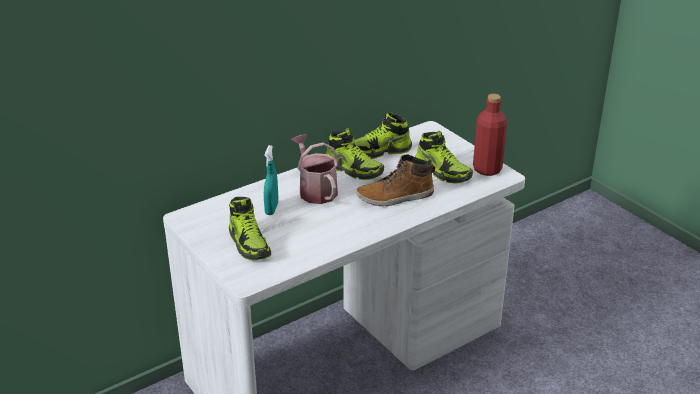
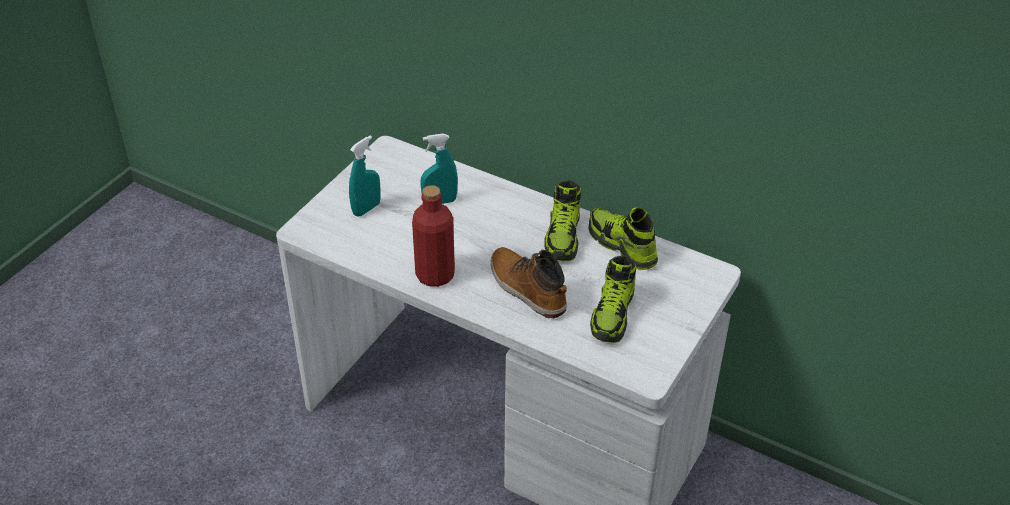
camera: 65 degrees right, 10 degrees up
(249, 244) = (366, 209): shoe -> turquoise spray bottle
(315, 190) = (499, 221): watering can -> none
(487, 169) = (652, 355): red bottle -> red bottle (435, 275)

